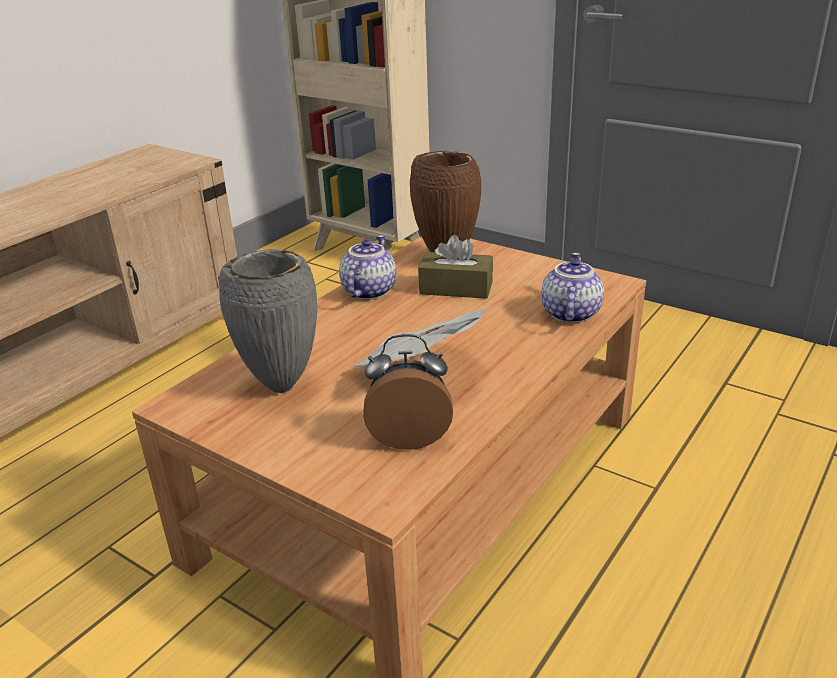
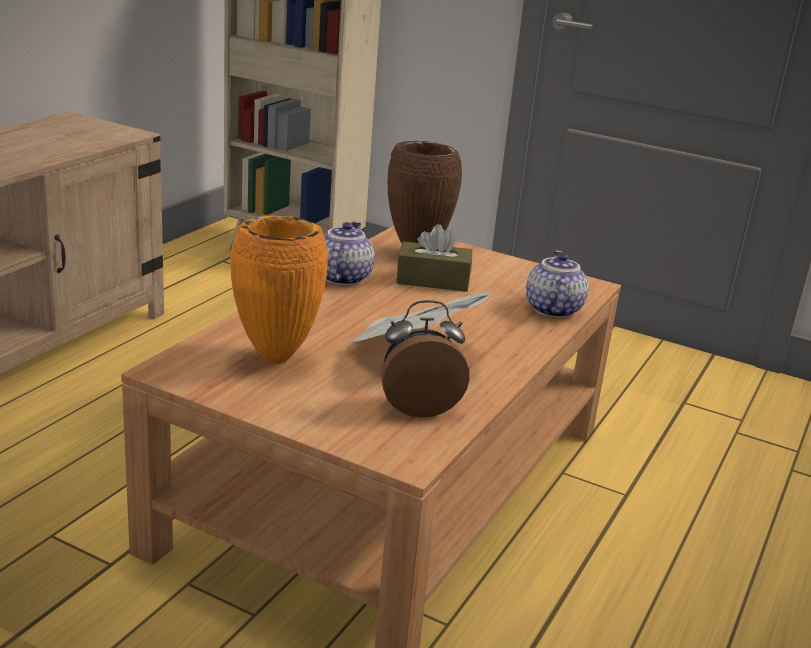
camera: 10 degrees left, 5 degrees down
(282, 385) = (276, 358): grey vase -> orange vase

